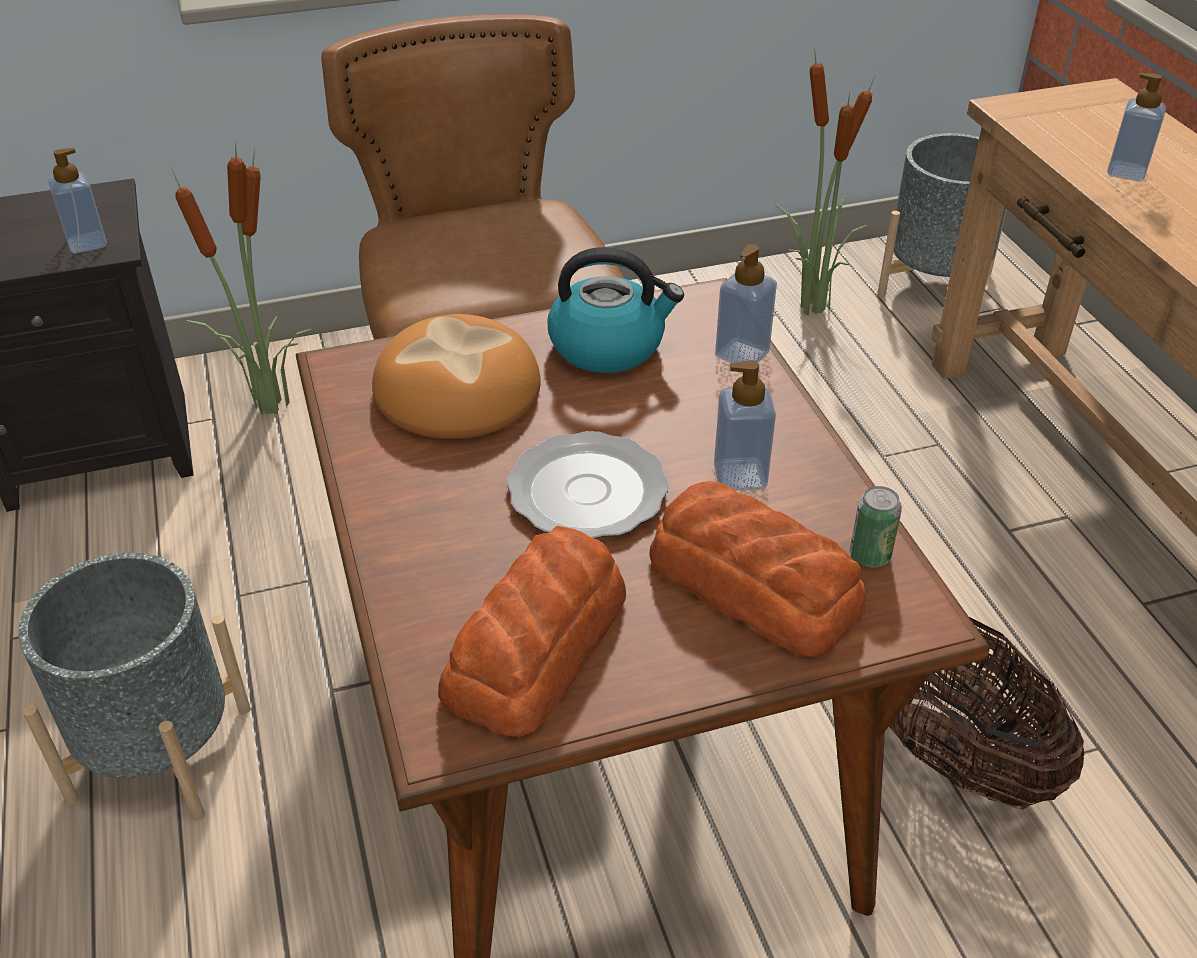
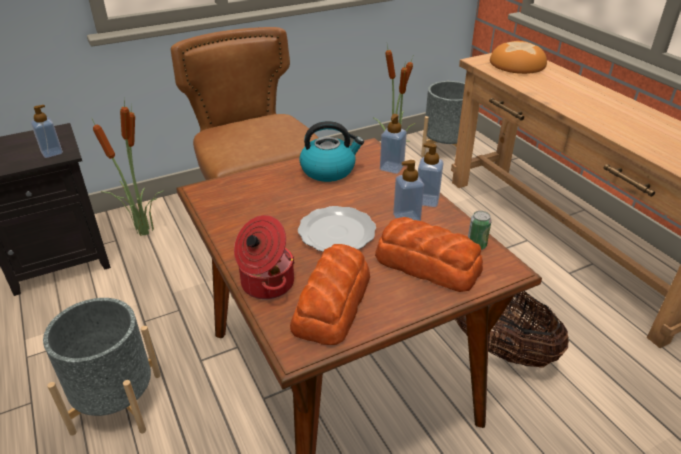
camera: 10 degrees left, 5 degrees down
(418, 587) = (266, 283): none -> cooking pot
(455, 390) = (260, 195): bread -> bread (516, 64)
(1126, 172) = (535, 82): soap dispenser -> soap dispenser (427, 200)

